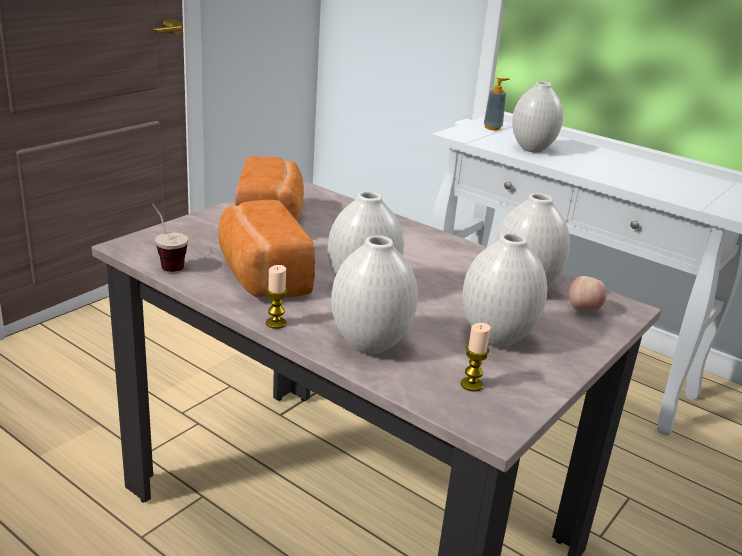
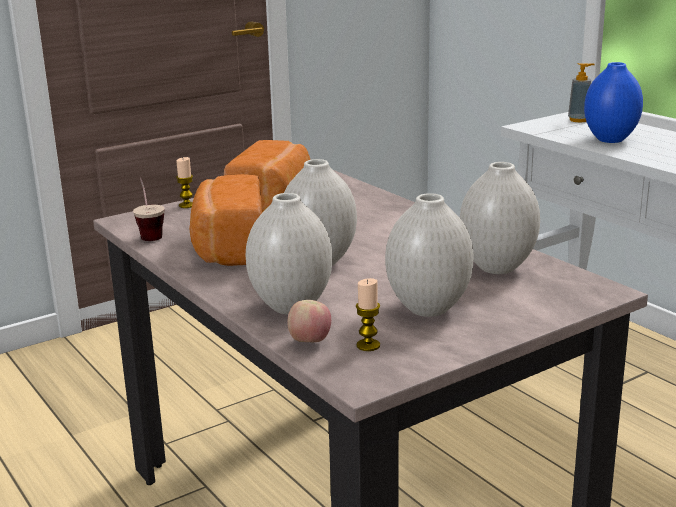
camera: 20 degrees right, 5 degrees down
(276, 323) = (213, 285): candle -> candle (187, 205)
(532, 149) = (610, 139): white vase -> blue vase
(583, 310) = (549, 290): apple -> apple (310, 342)

